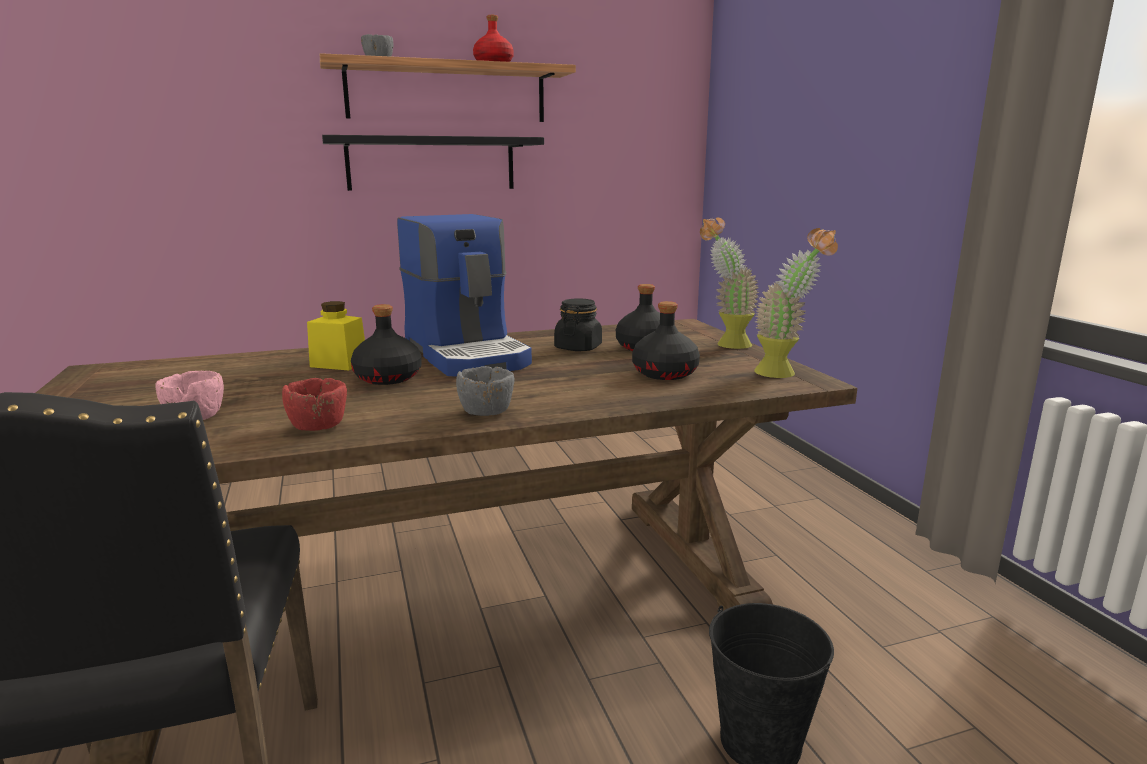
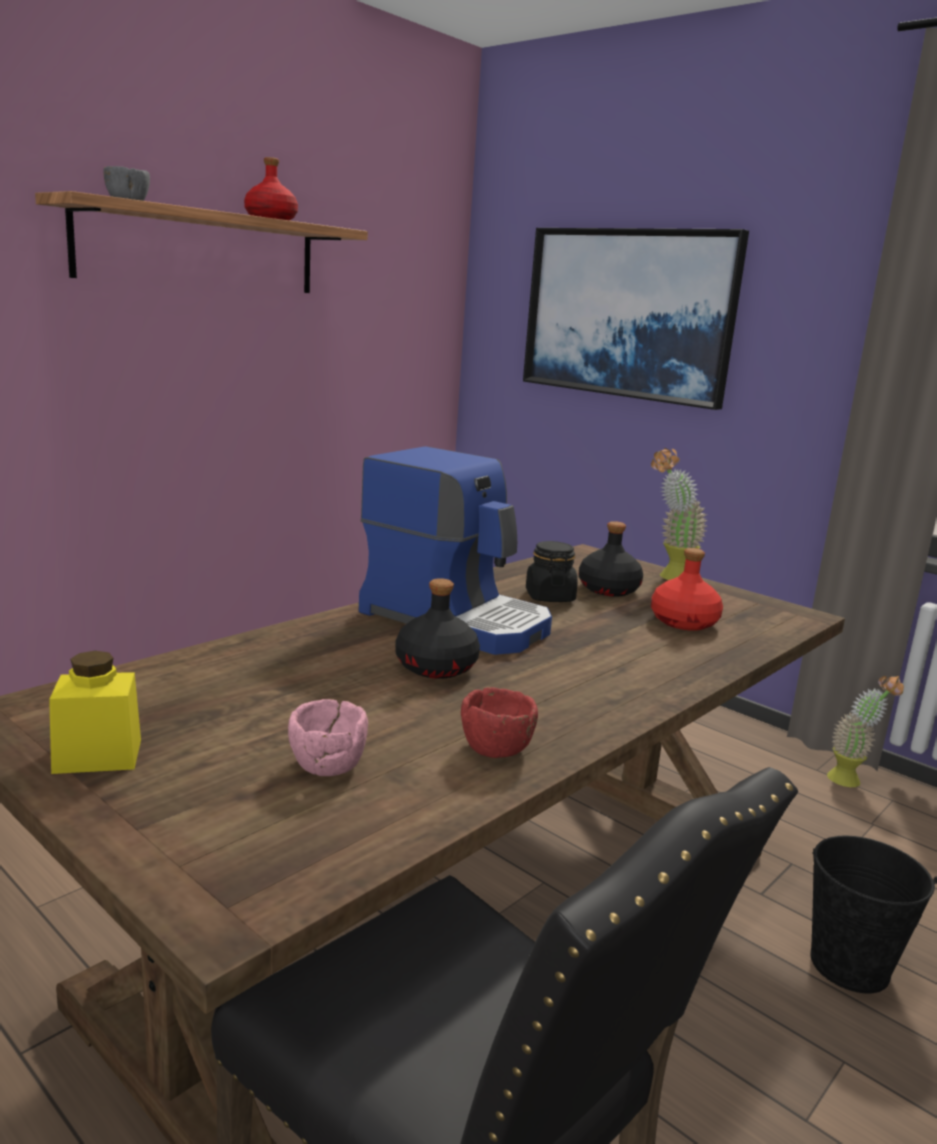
camera: 30 degrees left, 0 degrees up
(339, 364) = (337, 654): yellow jar -> yellow jar (98, 756)
(431, 163) = (179, 343): black shelf -> none
(486, 412) = (621, 697): grey bowl -> none
(665, 374) = (684, 622): black bottle -> red bottle
(785, 373) = (773, 609): potted plant -> potted plant (851, 779)
(809, 112) = (628, 314): none -> picture

